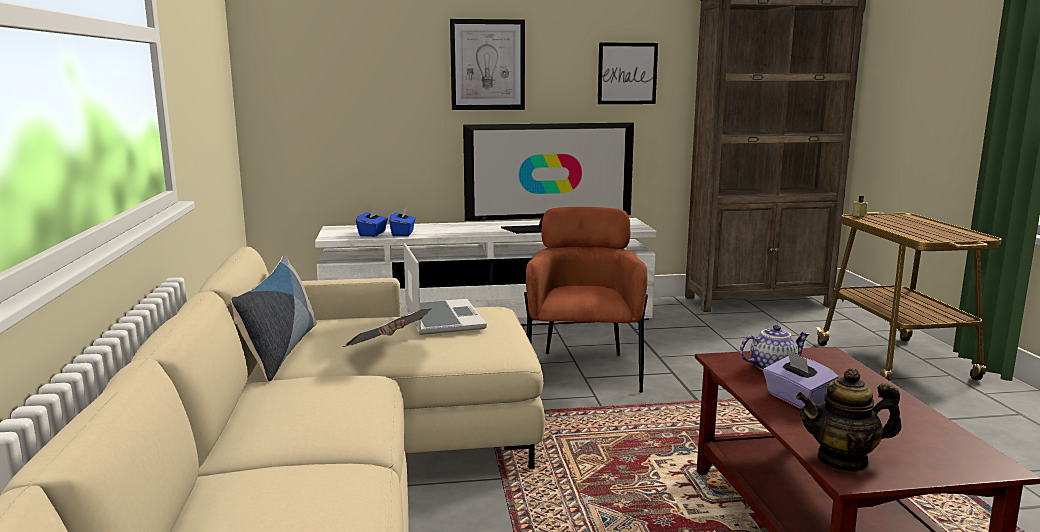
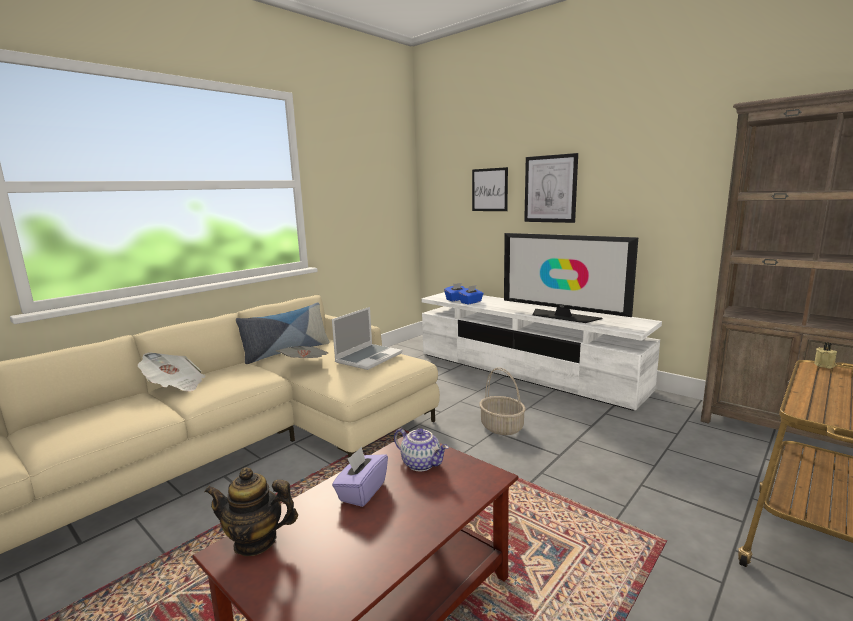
camera: 50 degrees right, 0 degrees up
(261, 437) = (175, 385): none -> newspaper
(583, 371) = (502, 427): brown armchair -> basket
(627, 73) = (665, 193): picture -> picture (489, 190)
(843, 460) = (255, 541): teapot -> teapot turned 45 degrees counterclockwise

